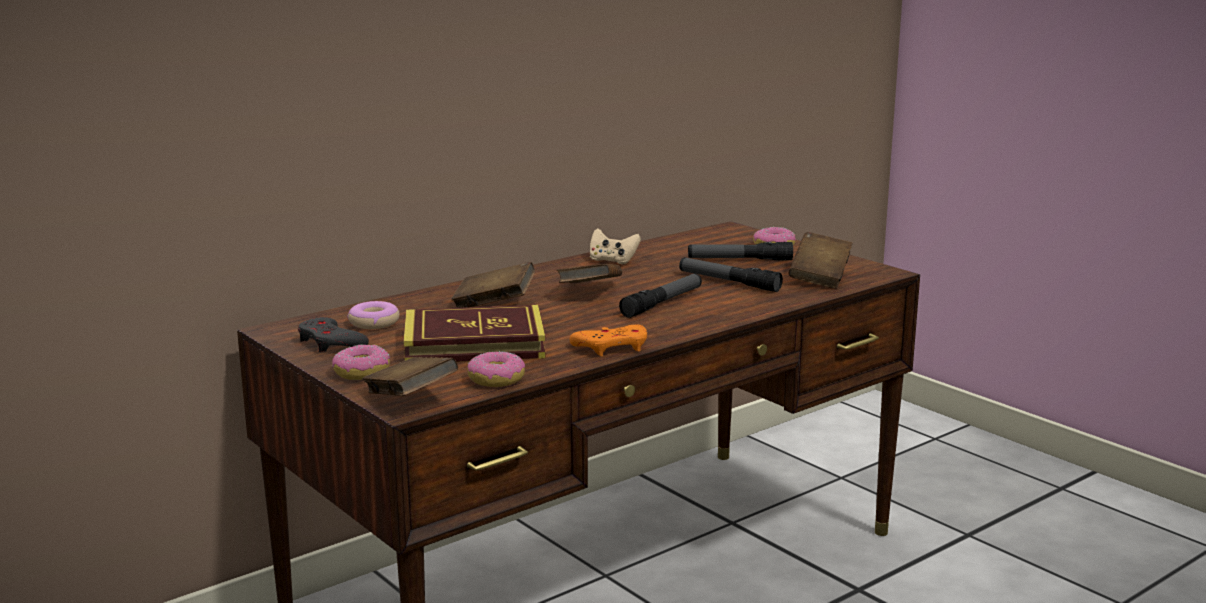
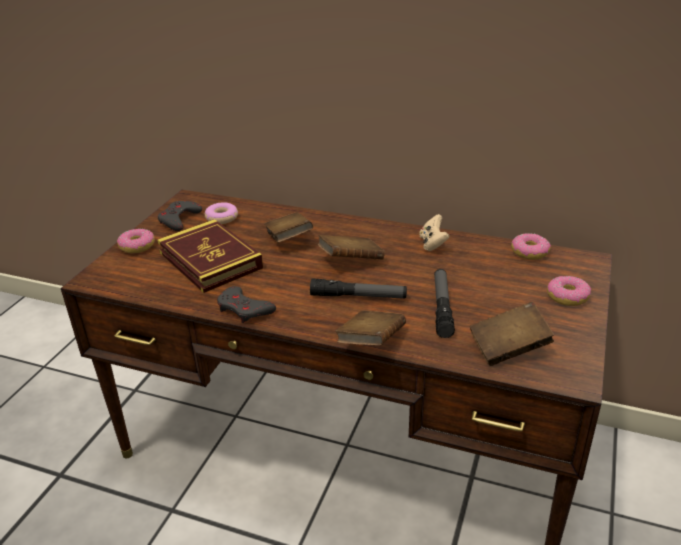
camera: 60 degrees right, 15 degrees up
(410, 399) = (104, 276): brown book -> brown book (371, 342)
(496, 379) = (152, 291): donut -> donut (529, 252)
(612, 347) = (244, 309): orange game controller -> grey game controller
(739, 260) = (507, 293): flashlight -> none

